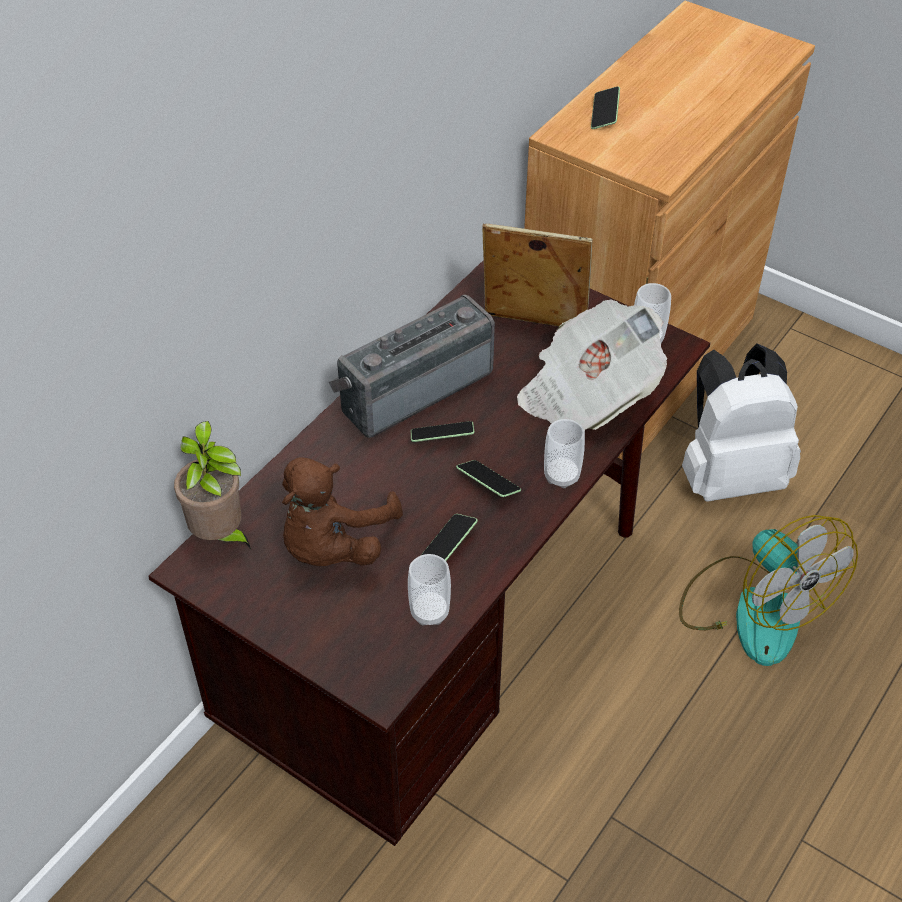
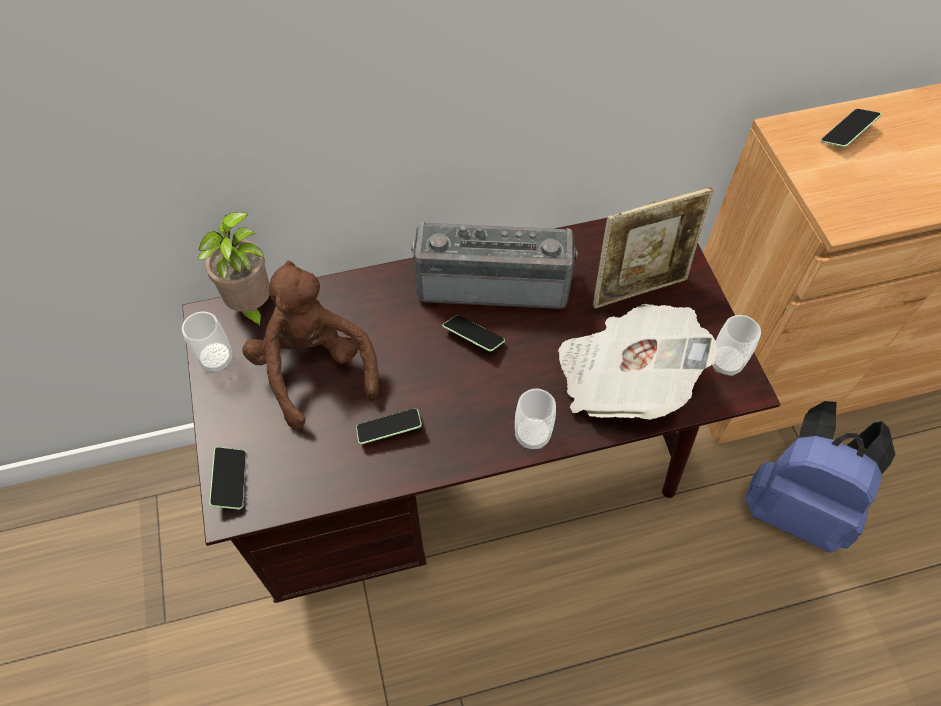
camera: 40 degrees right, 10 degrees up
(333, 544) = (314, 368): brown plush toy -> brown plush toy turned 90 degrees clockwise
(429, 612) = (324, 473): cup -> cup (216, 359)
(488, 484) = (469, 401): phone -> phone (230, 481)
(533, 325) = (639, 289): picture frame -> picture frame turned 105 degrees clockwise
(729, 475) = (796, 506): white backpack -> blue backpack
(753, 608) = (714, 627): fan -> none

